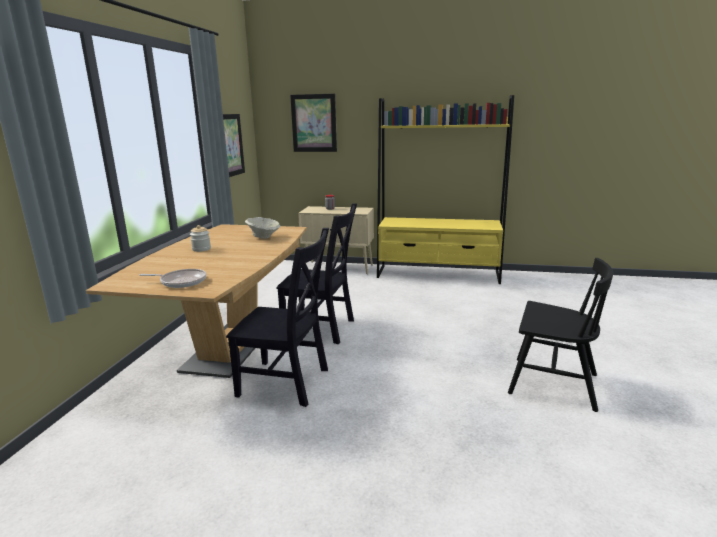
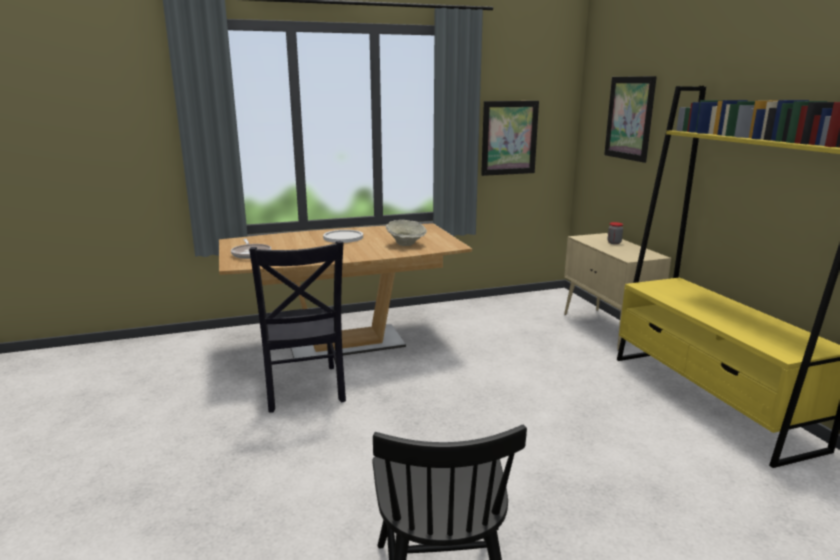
camera: 60 degrees right, 0 degrees up
(201, 249) = (343, 237): jar -> white plate
(322, 329) = (428, 371): black chair -> none

